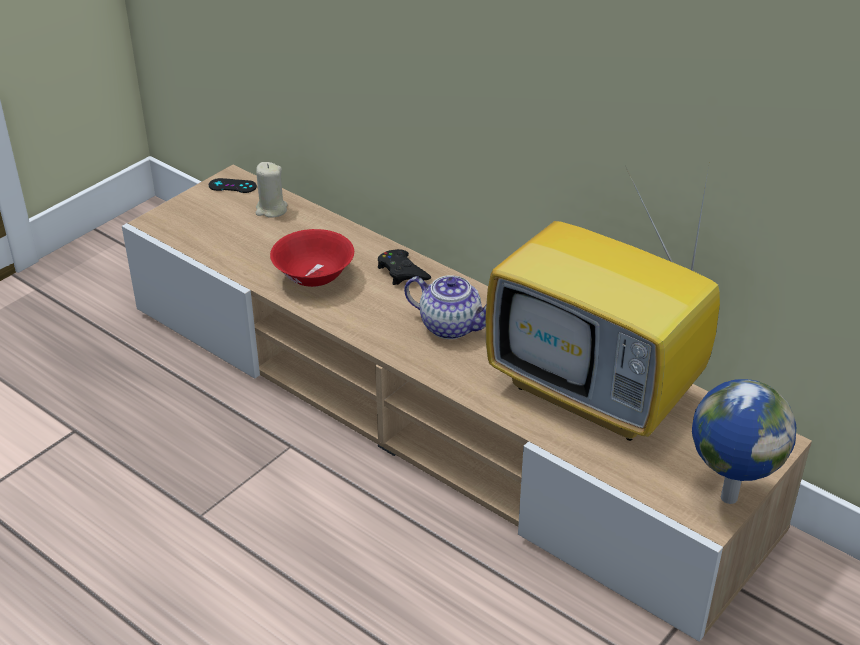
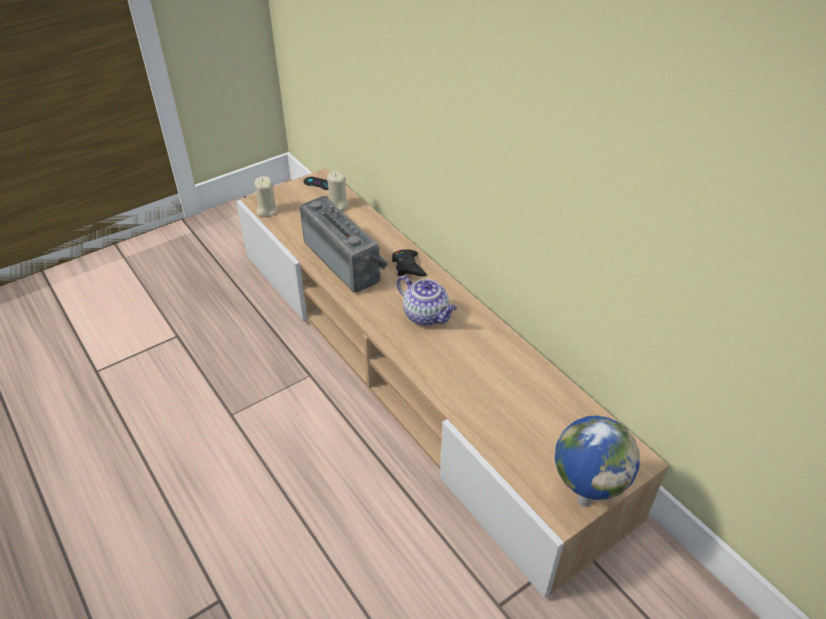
camera: 15 degrees right, 5 degrees up
(173, 231) = (267, 210): none -> beige candle
(314, 277) = (346, 260): red bowl -> radio
(598, 392) = (514, 390): television -> none

